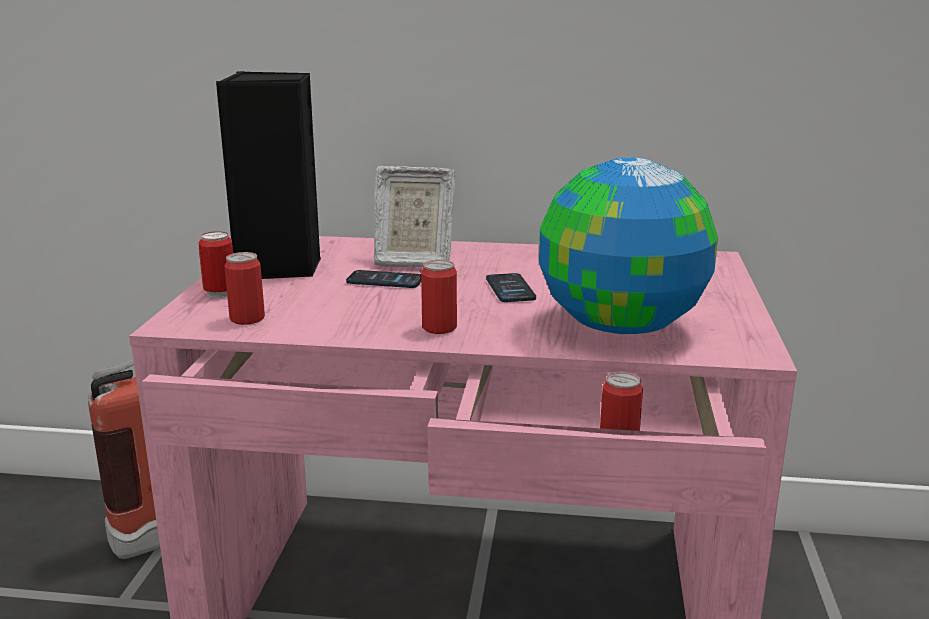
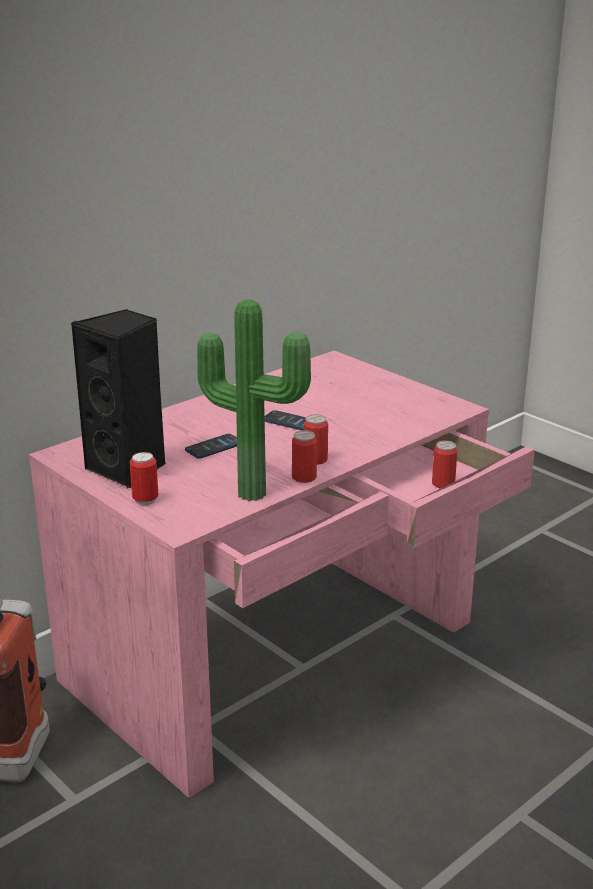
camera: 50 degrees left, 5 degrees up
(247, 319) = (209, 505): can -> can (304, 477)
(309, 327) = (254, 491): none -> potted plant
(412, 261) = (192, 428): picture frame -> none
(619, 327) = (387, 420): globe -> none

